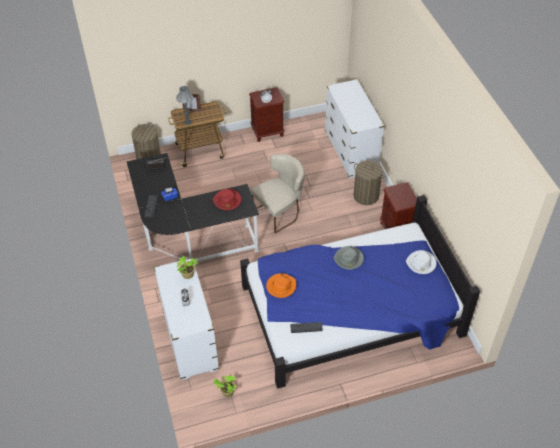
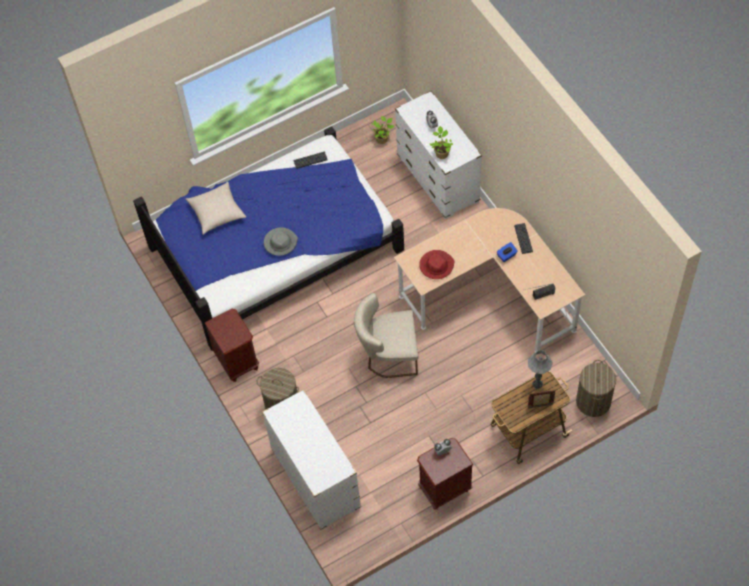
camera: 170 degrees right, 10 degrees up
(187, 236) = (490, 296): black desk -> beige desk
(280, 212) = (388, 355): beige chair -> beige chair turned 45 degrees clockwise
(281, 286) = (347, 195): orange hat -> none
(401, 297) = (216, 213): none -> beige pillow
(421, 263) = (198, 256): white hat -> none

